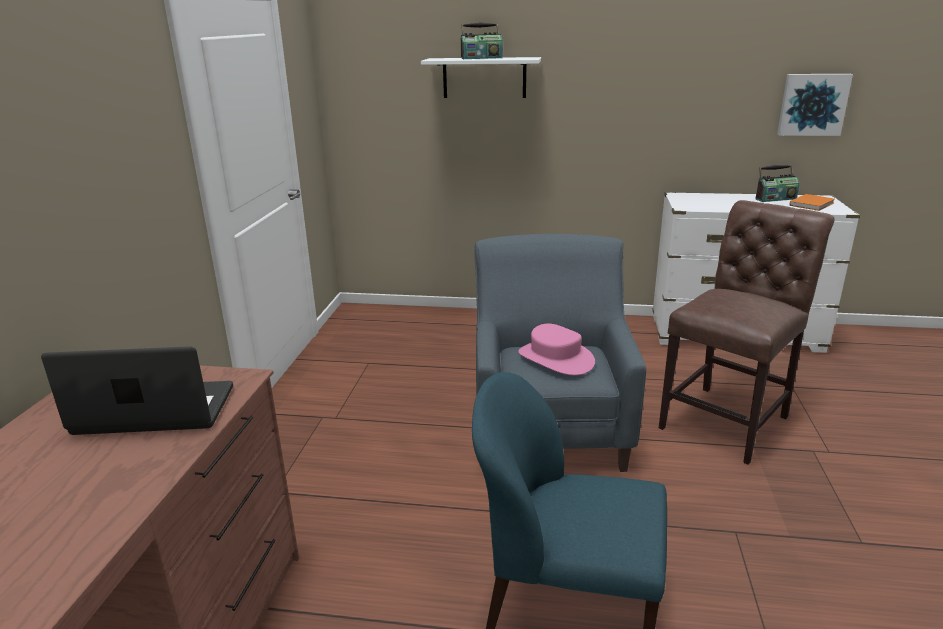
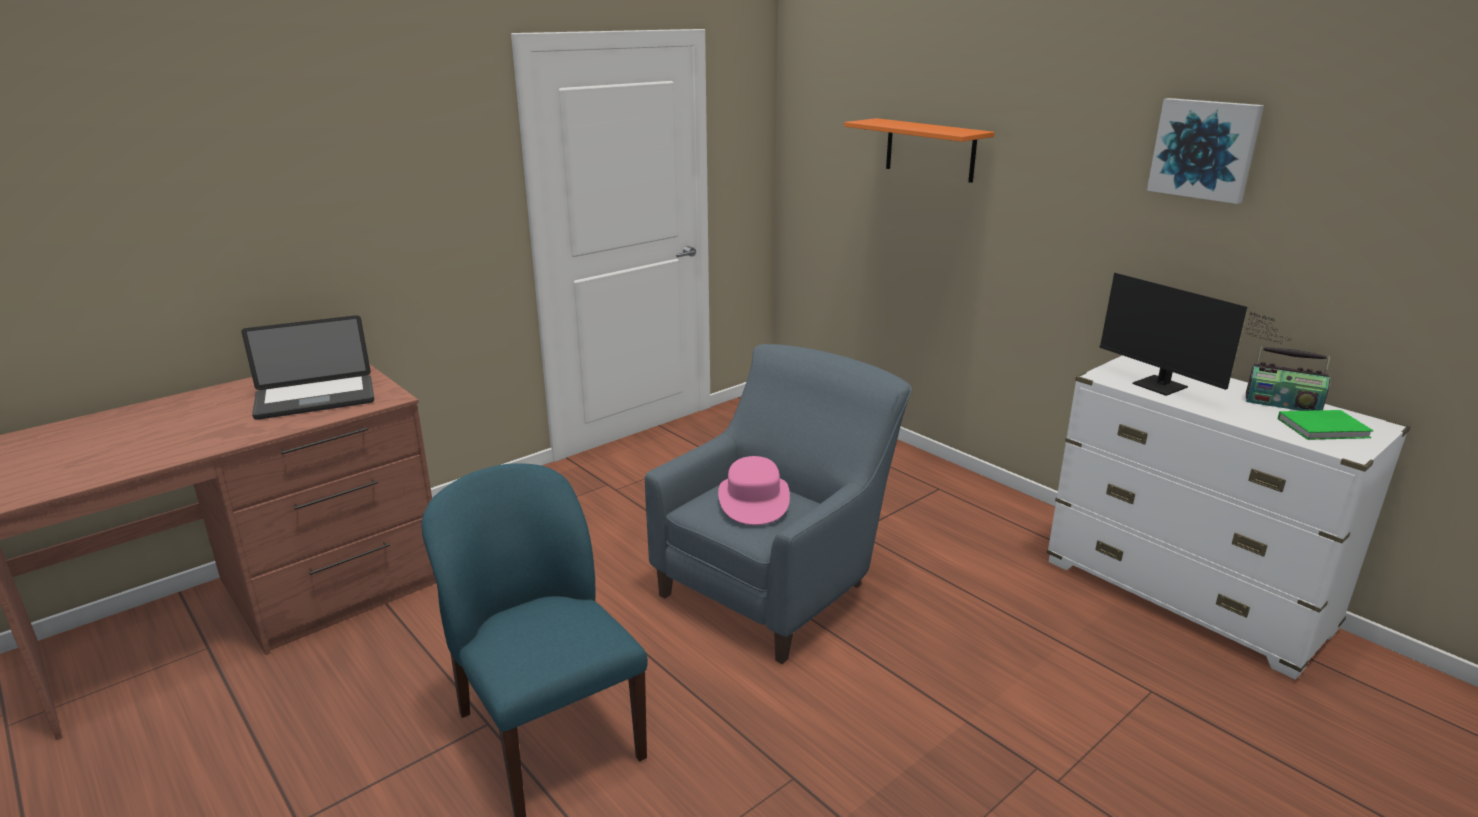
camera: 40 degrees right, 0 degrees up
(155, 411) = (315, 399): laptop -> laptop turned 120 degrees clockwise
(481, 58) = (918, 125): radio -> none
(484, 78) = (930, 150): white shelf -> orange shelf
(720, 205) = (1165, 388): none -> monitor
(728, 419) = (988, 679): brown chair -> none
(812, 104) = (1388, 263): picture -> picture (1204, 149)
(812, 204) = (1325, 428): orange book -> green book

